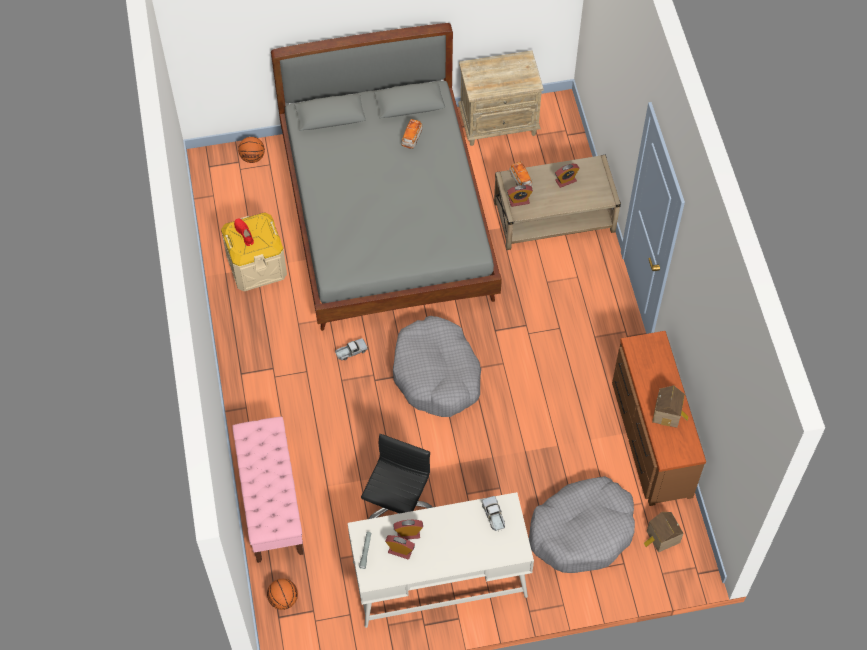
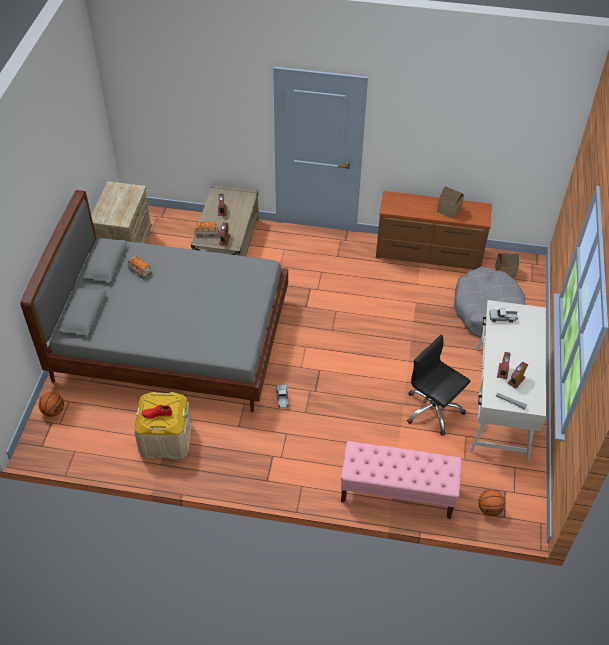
camera: 70 degrees left, 10 degrees down
(437, 374) = (327, 351): grey dog bed -> none

